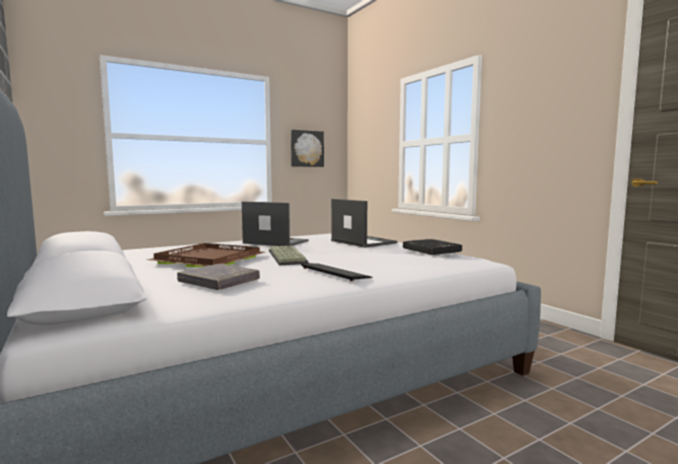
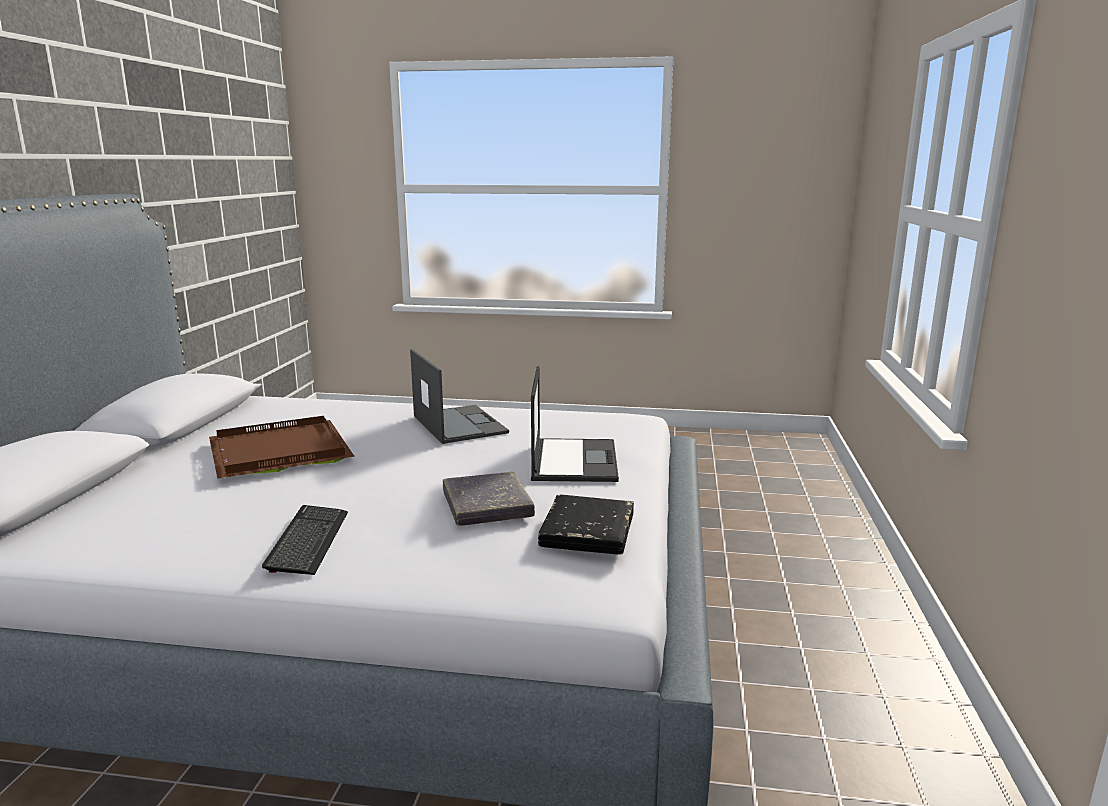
camera: 40 degrees right, 10 degrees up
(219, 281) = (171, 511): grey book -> grey book (487, 505)
(285, 256) = (363, 474): keyboard -> none
(306, 148) = (748, 200): picture -> none

